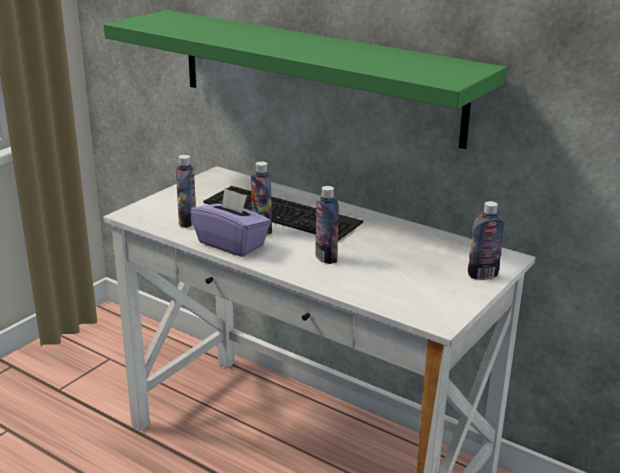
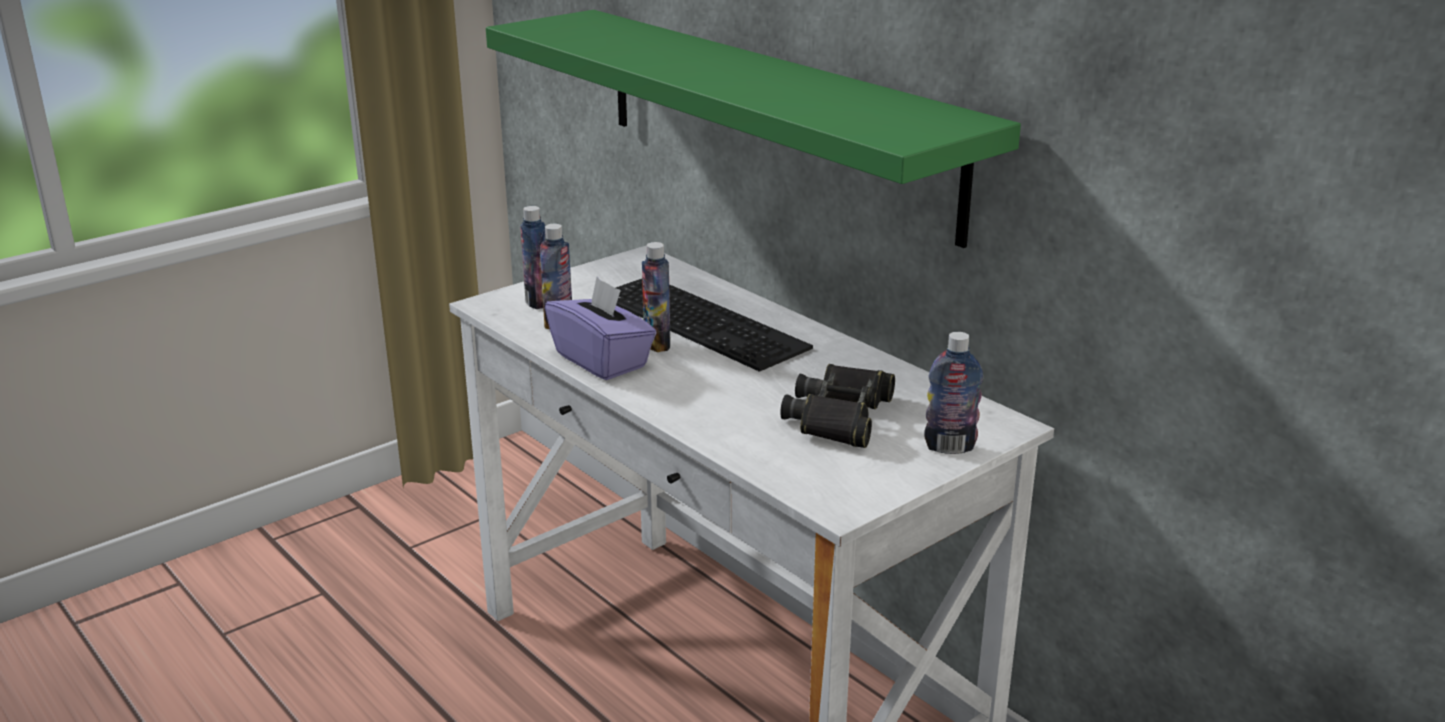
camera: 15 degrees right, 0 degrees up
(326, 258) = (726, 394): bottle -> bottle (537, 302)
(405, 264) = (840, 417): none -> black binoculars

